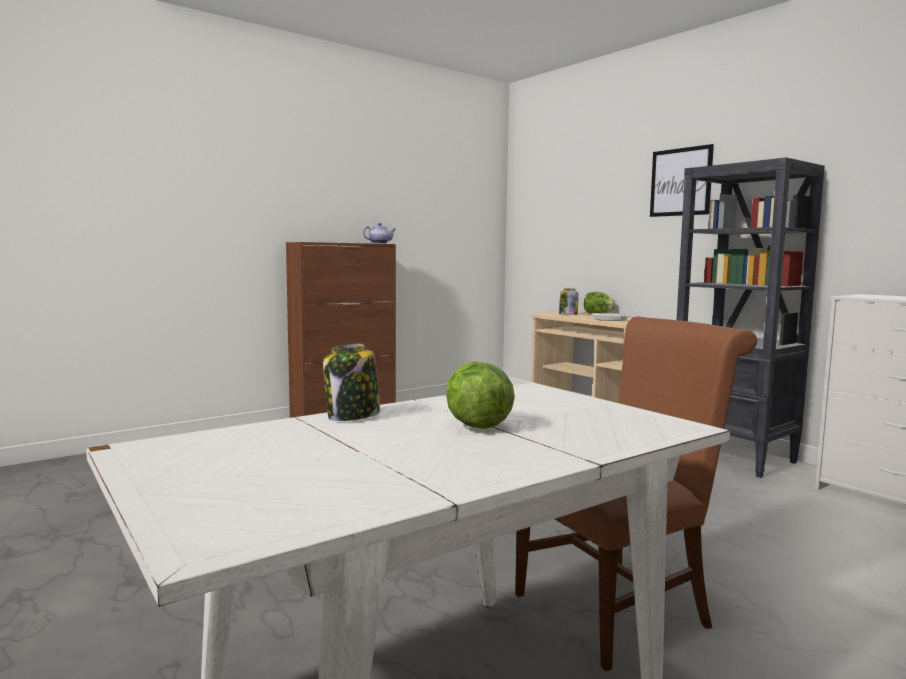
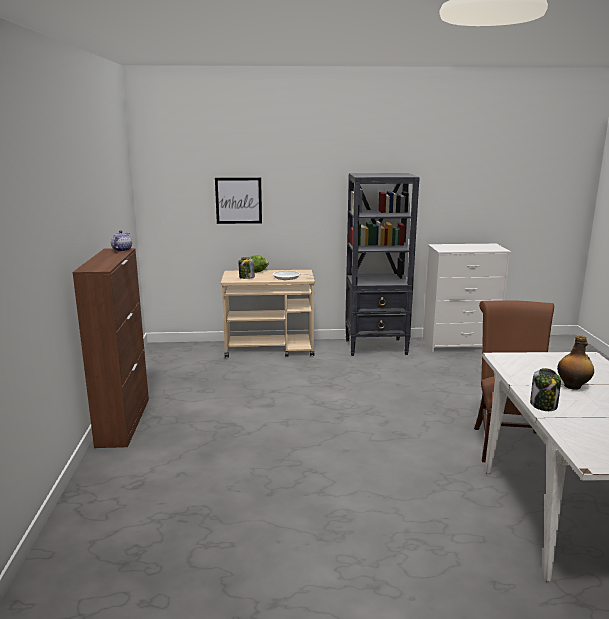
camera: 55 degrees left, 10 degrees up
(477, 425) = (573, 386): lettuce -> bottle
(680, 182) = (313, 174): picture -> picture (238, 200)

